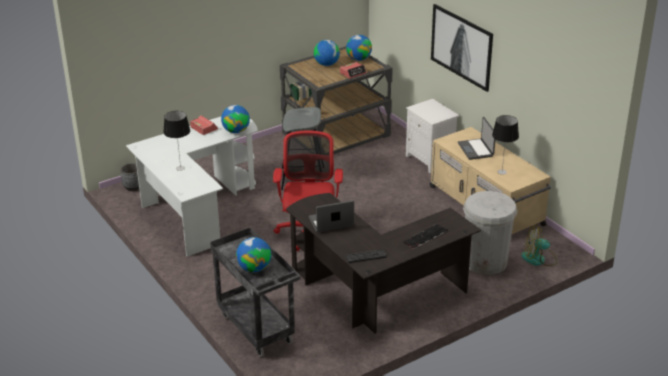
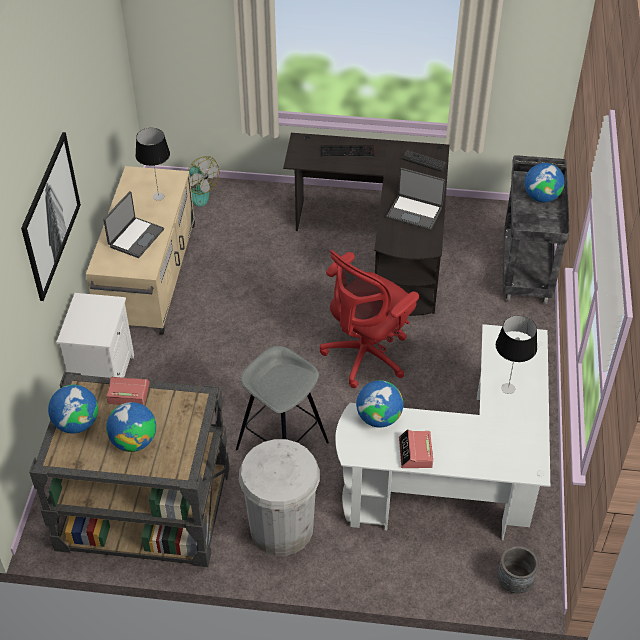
camera: 140 degrees left, 15 degrees up
(485, 261) = (243, 218): white trash can -> white trash can (281, 528)

